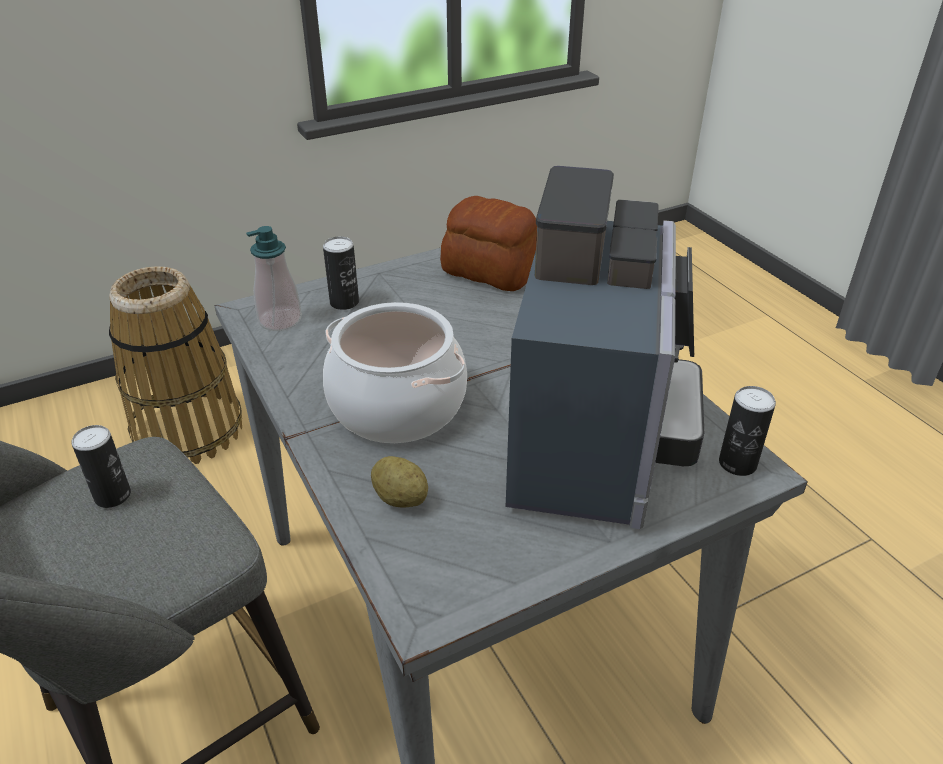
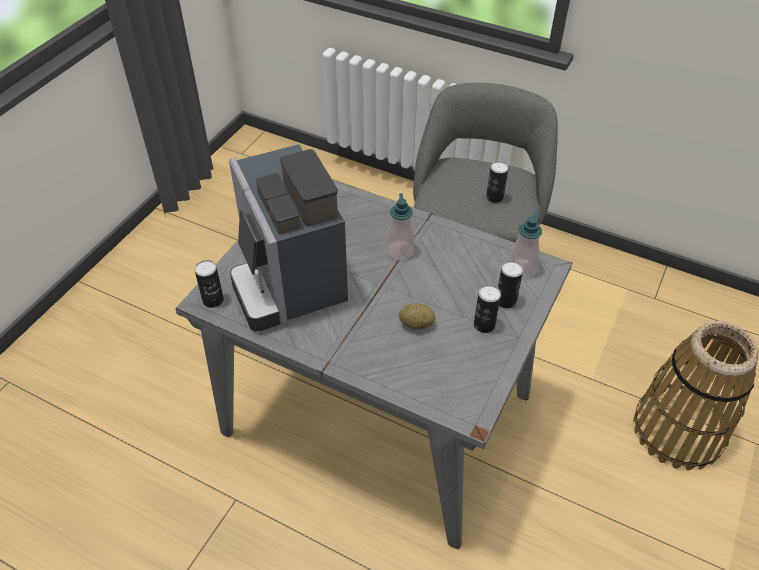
camera: 145 degrees right, 10 degrees up
(398, 294) = (484, 325): none -> can
(398, 406) = (400, 251): cooking pot -> soap dispenser
(400, 498) = (354, 213): potato -> potato (416, 324)
(491, 271) = (449, 380): bread -> none

